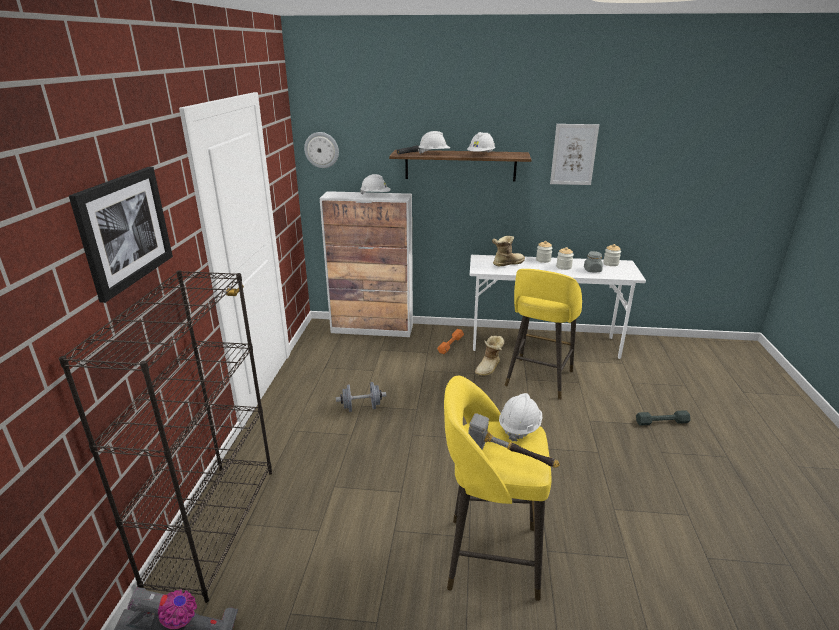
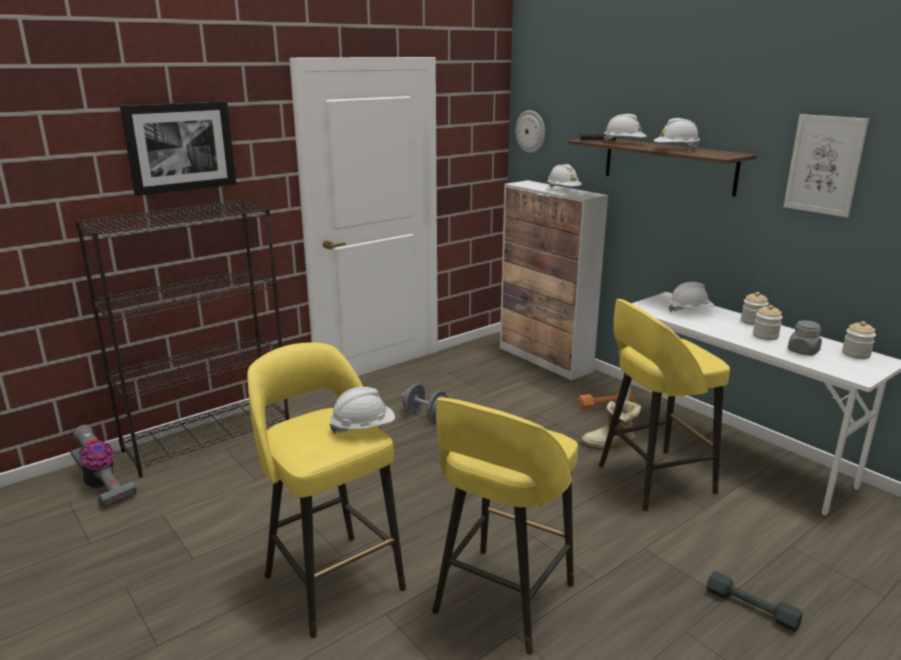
camera: 45 degrees right, 5 degrees down
(506, 264) = (690, 311): boot -> white hard hat
(507, 460) = (300, 441): hammer -> none
(582, 496) = (501, 601): none -> yellow stool

